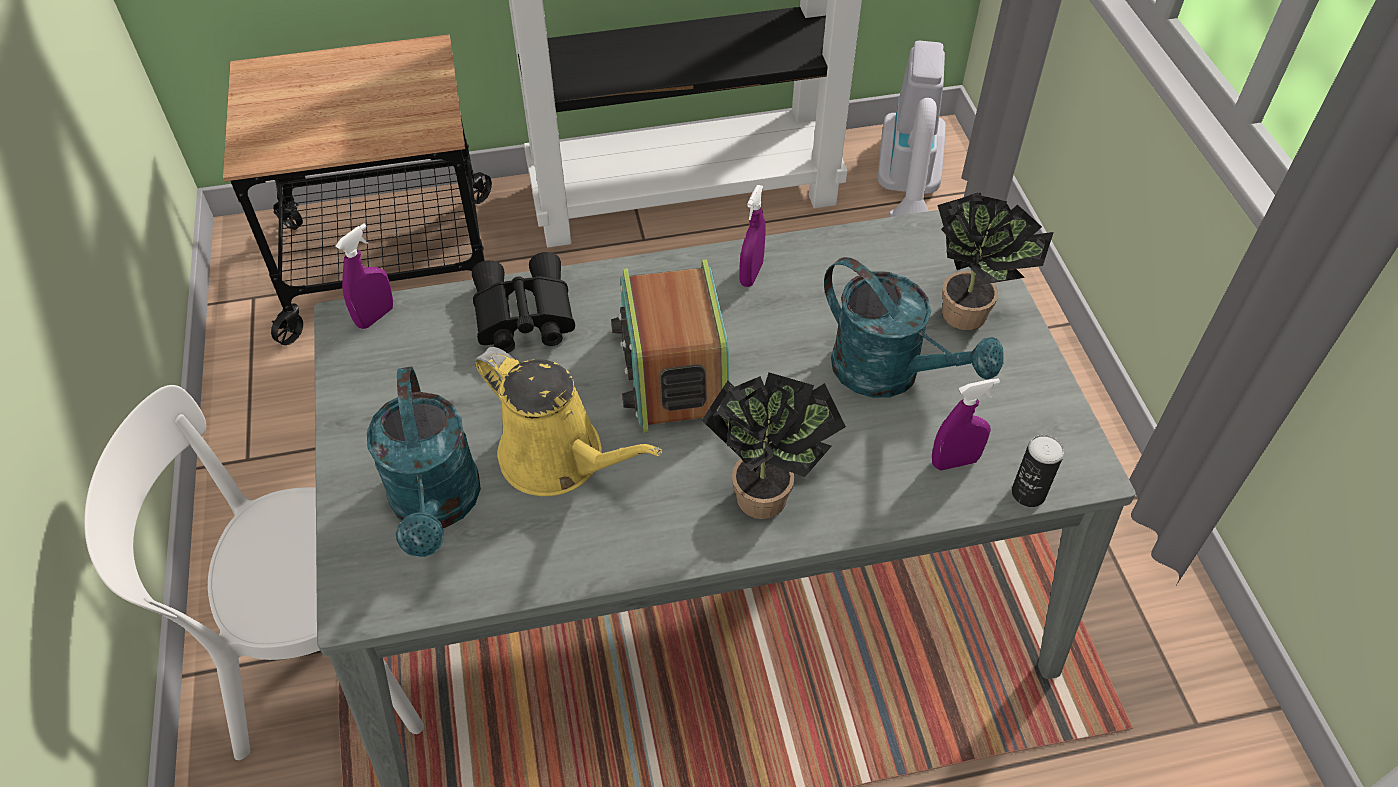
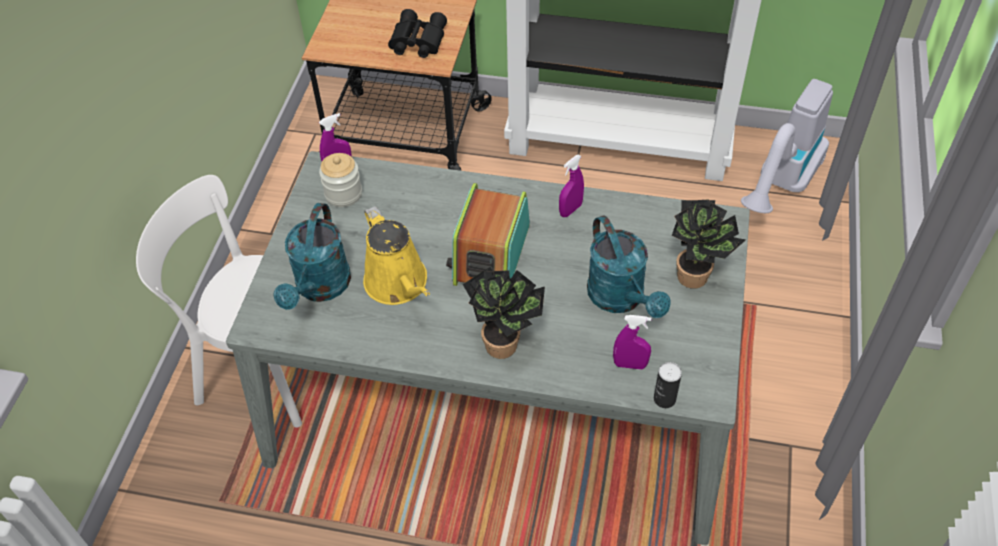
camera: 25 degrees right, 0 degrees up
(402, 351) = (343, 194): none -> jar
(521, 316) = (420, 194): black binoculars -> black binoculars (416, 41)

